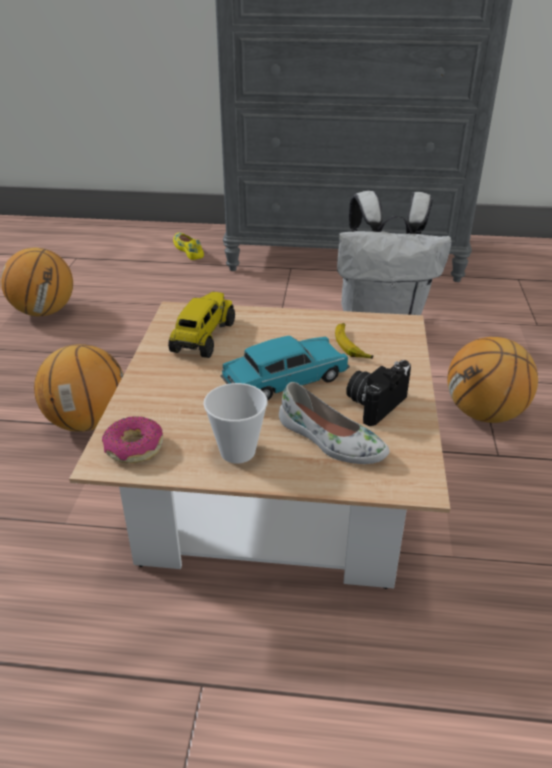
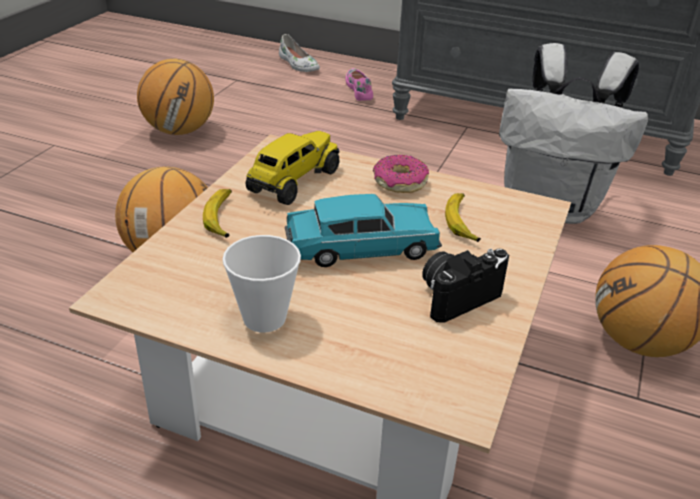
camera: 15 degrees right, 0 degrees up
(134, 448) = (153, 289): donut -> donut (399, 183)
(159, 378) = (221, 218): none -> banana
(189, 250) = (360, 89): yellow shoe -> pink shoe
(330, 440) = (379, 329): white shoe -> white shoe (298, 64)

